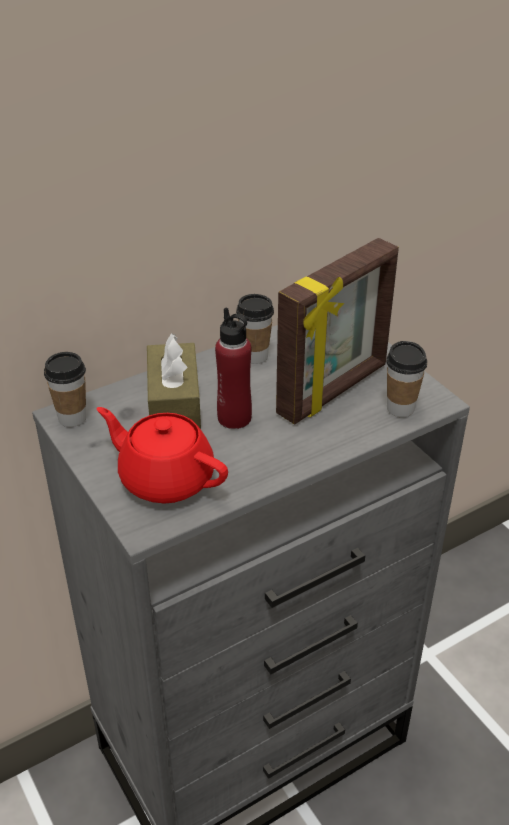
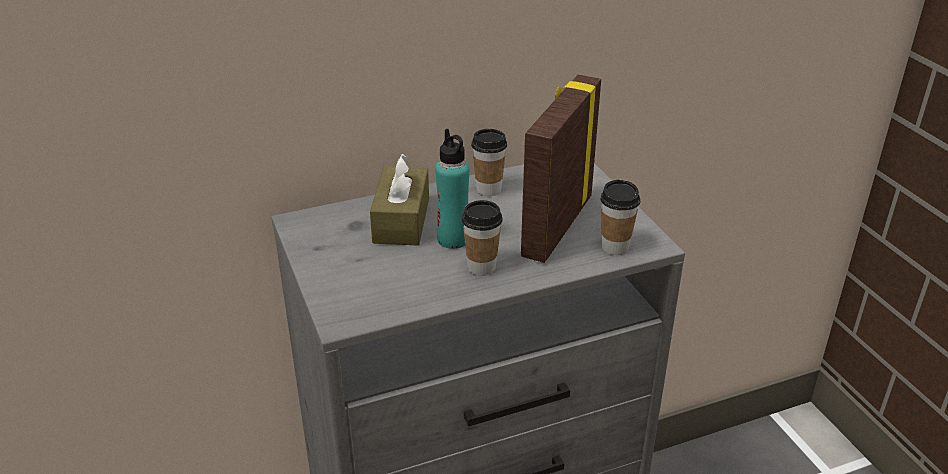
camera: 10 degrees right, 5 degrees down
(72, 418) = (305, 224): cup -> cup (481, 267)
(165, 478) = (373, 283): red teapot -> none
(234, 418) = (453, 239): red bottle -> turquoise bottle
(334, 391) = (555, 226): picture frame -> picture frame turned 150 degrees clockwise

